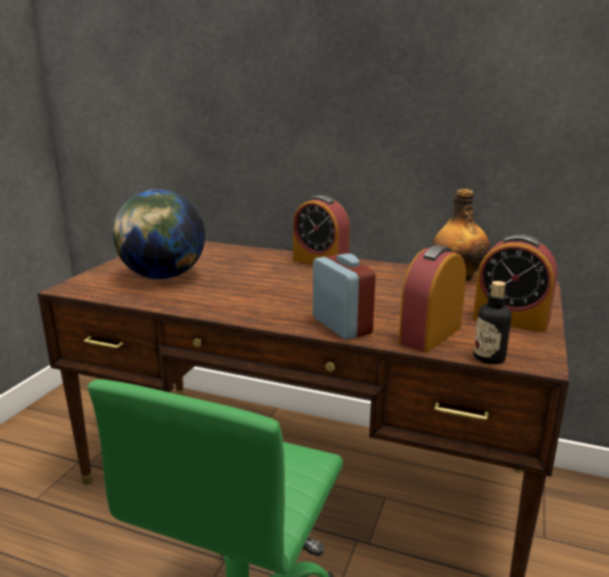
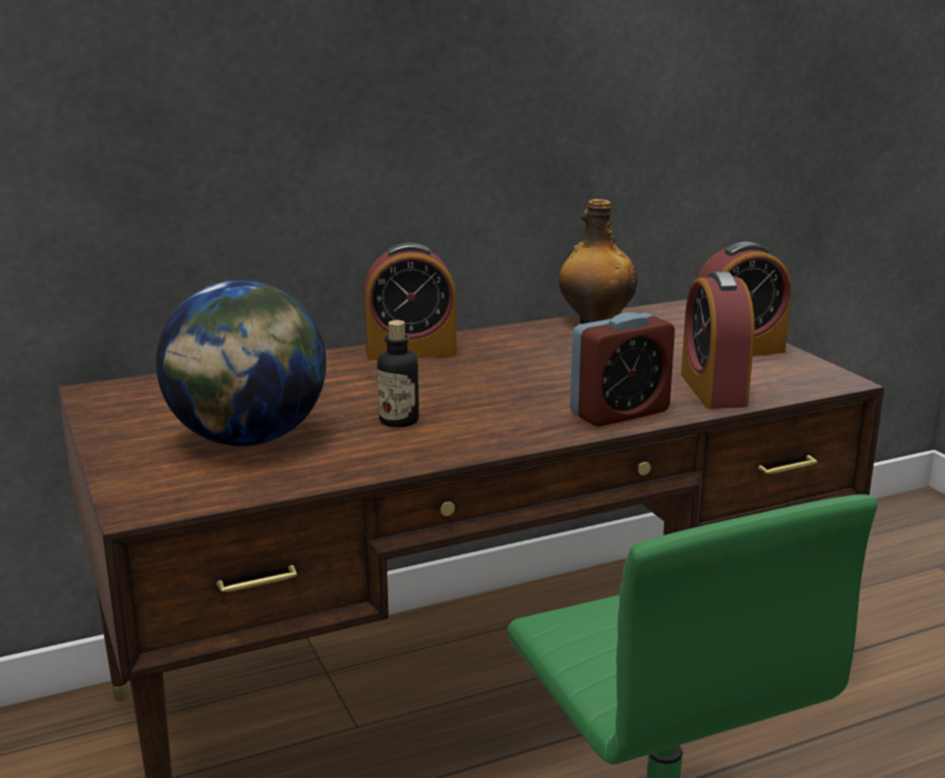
camera: 45 degrees left, 0 degrees up
(341, 326) = (619, 413): alarm clock -> alarm clock turned 135 degrees clockwise
(489, 358) = (799, 391): bottle -> bottle (399, 421)

